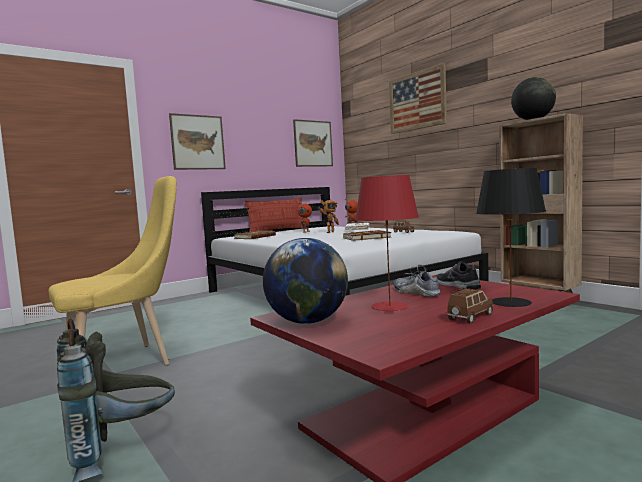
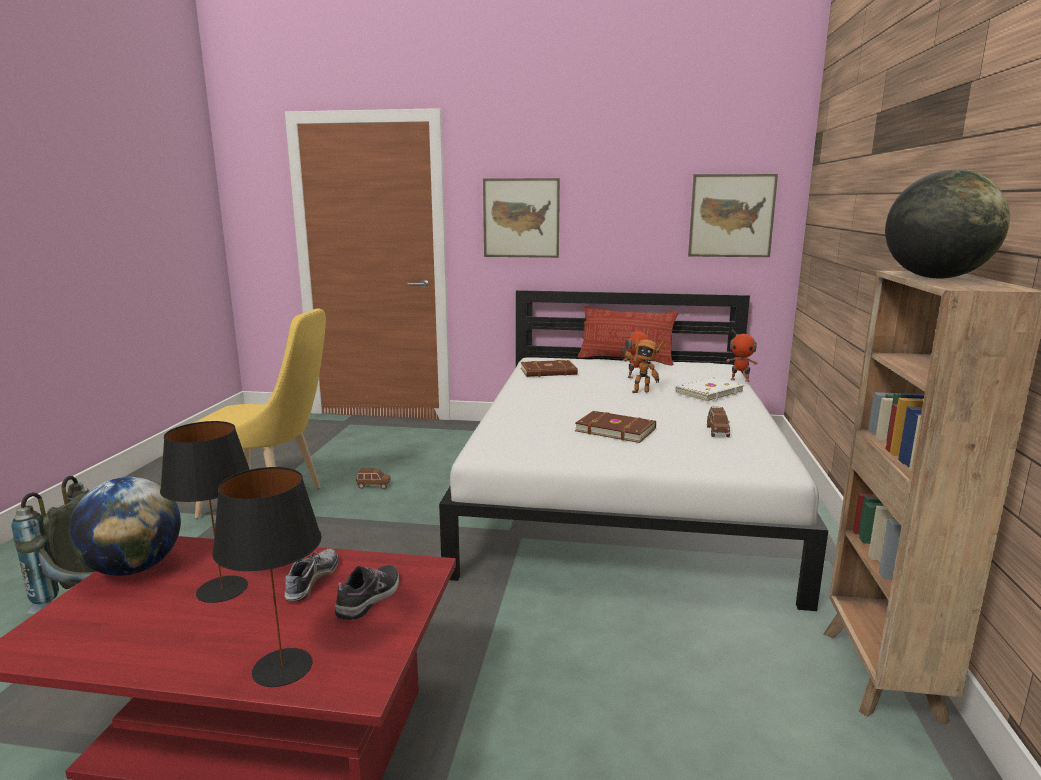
camera: 45 degrees right, 10 degrees up
(390, 306) = (221, 590): red table lamp -> black table lamp
(417, 101) = (876, 158): picture -> none
(470, 317) = (181, 659): brown toy car -> brown toy car (373, 486)

